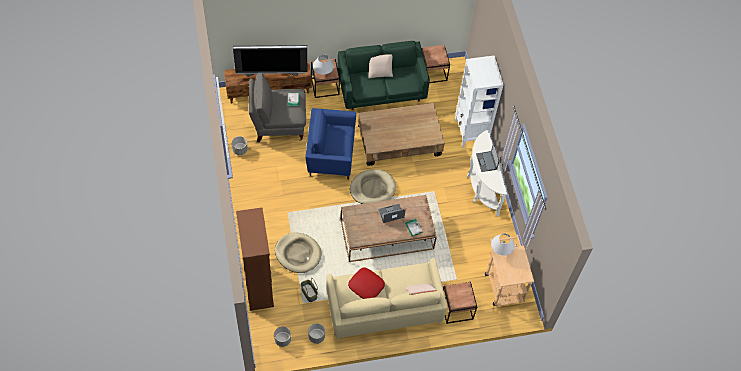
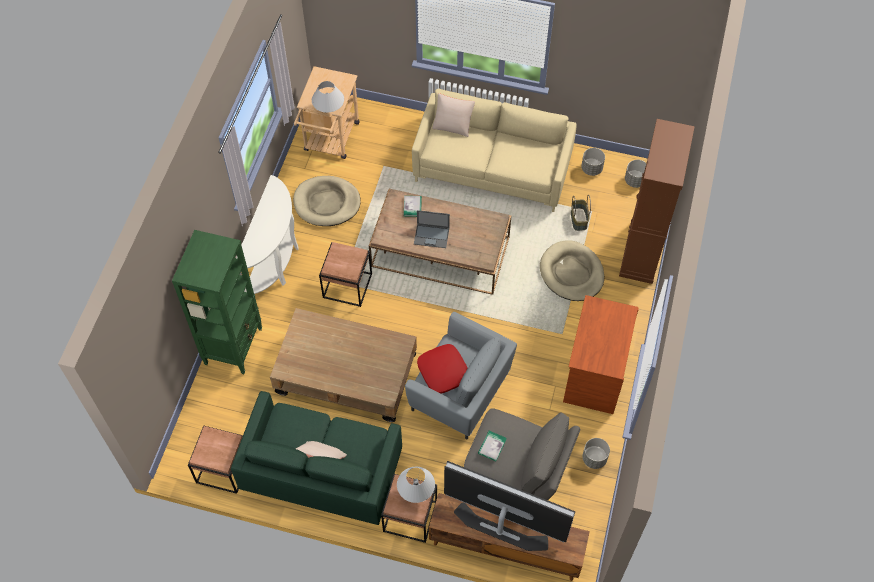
camera: 150 degrees left, 0 degrees up
(258, 196) = (594, 373): none -> brown desk
(330, 155) = (460, 393): blue armchair -> grey armchair
(366, 286) = (514, 157): red pillow -> red pillow (443, 372)
(372, 188) = (425, 320): beige dog bed -> beige dog bed (327, 203)
(456, 309) = (405, 135): brown side table -> brown side table (348, 285)
(471, 132) = (234, 346): white bookcase -> green bookcase
(486, 162) = (267, 225): laptop -> none

